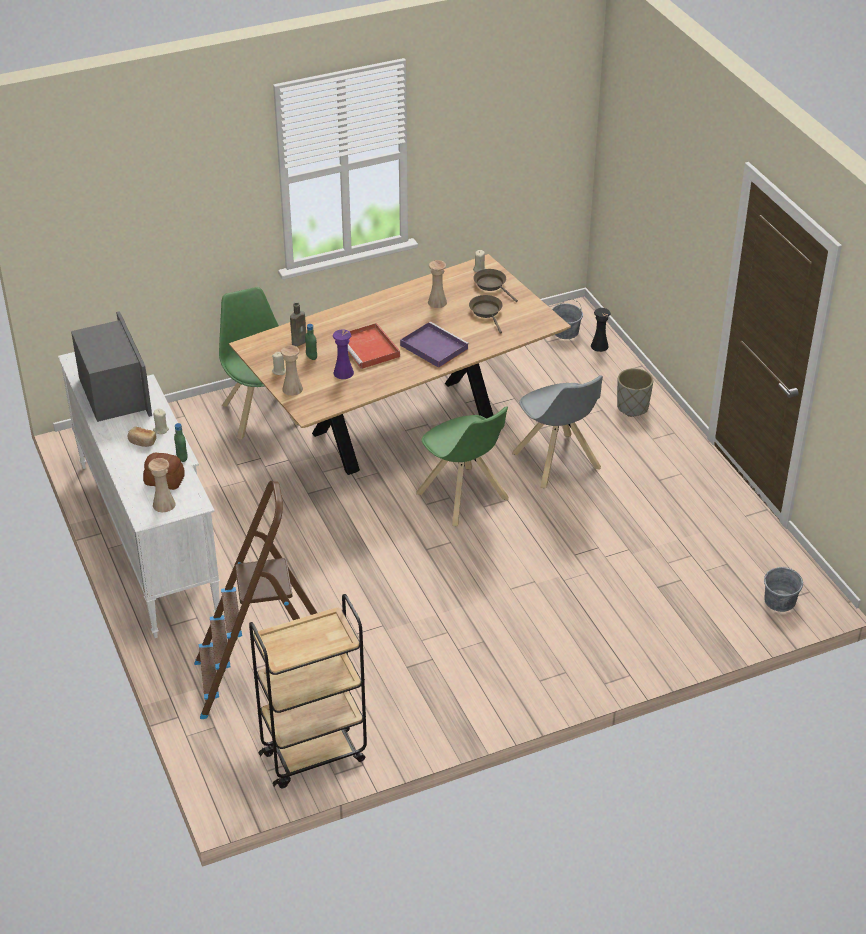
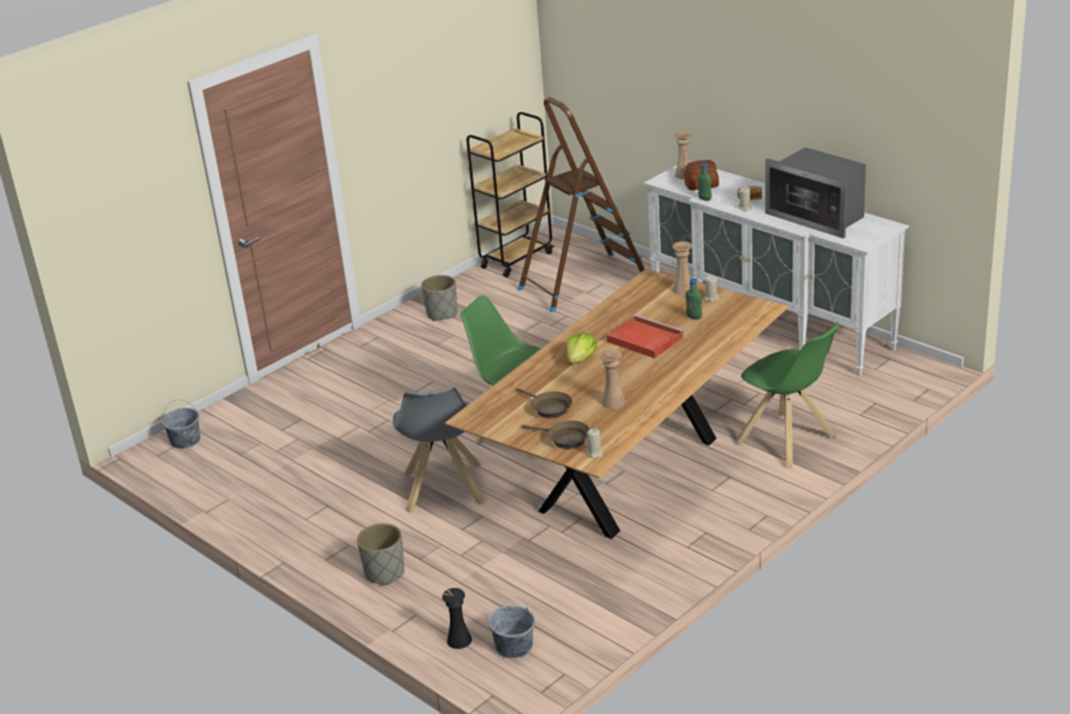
camera: 160 degrees right, 10 degrees down
(300, 341) = (720, 326): brown bottle -> none
(343, 373) = (649, 314): purple vase -> none
(433, 347) = (580, 359): purple tray -> lettuce
(453, 691) = (442, 314): none -> grey planter
(557, 462) = (443, 489): grey chair -> grey chair turned 135 degrees counterclockwise

